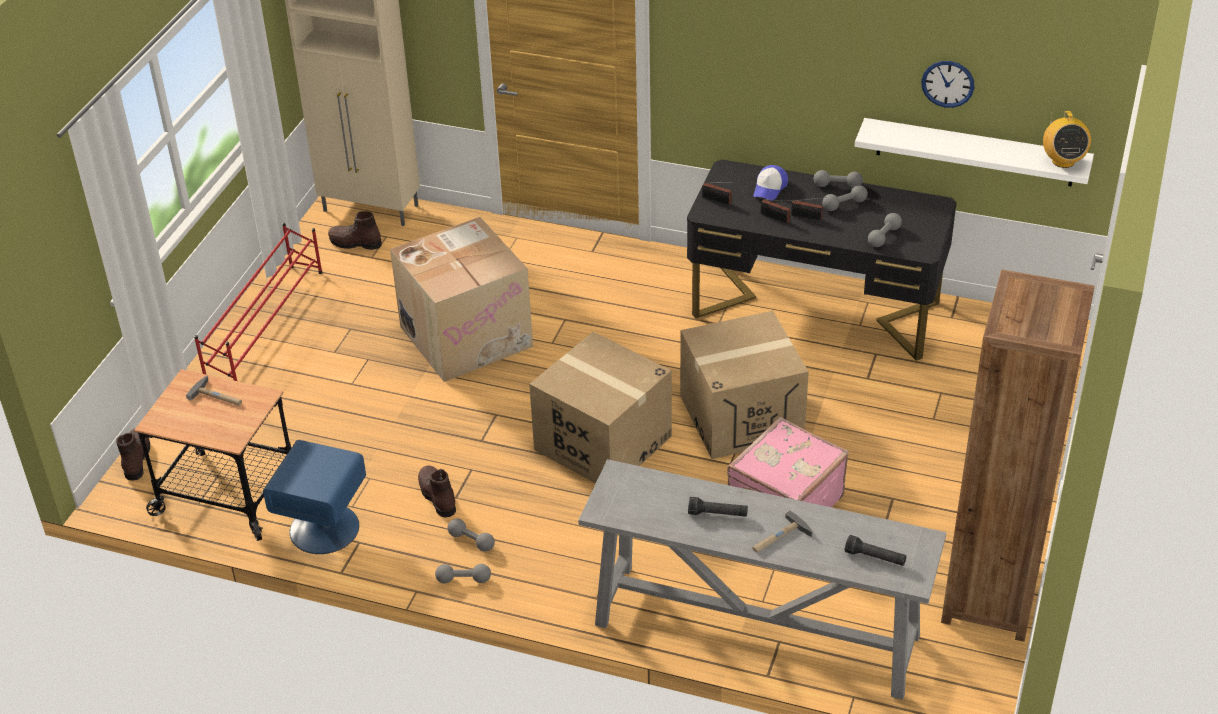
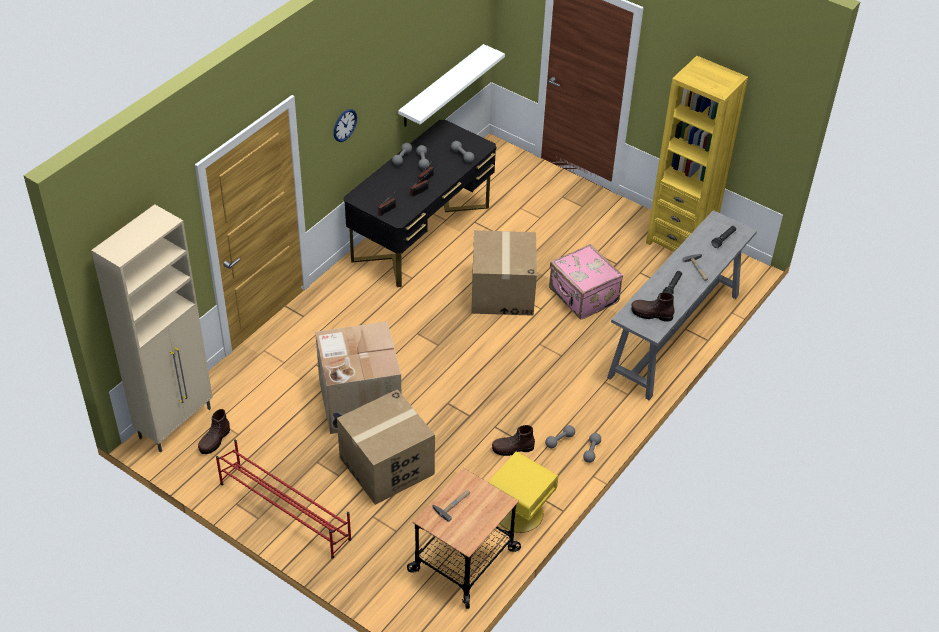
camera: 75 degrees left, 5 degrees up
(136, 458) = (401, 611): brown boot -> brown boot (651, 314)
(323, 529) = (520, 513): blue nightstand -> yellow nightstand
(602, 443) = (498, 359): cardboard box -> cardboard box (386, 466)
(770, 188) = (388, 185): cap -> none
(947, 83) = (429, 58): wall clock -> wall clock (344, 125)
(991, 596) = (680, 242): brown bookcase -> yellow bookcase
(1063, 161) = (485, 56): radio -> none

